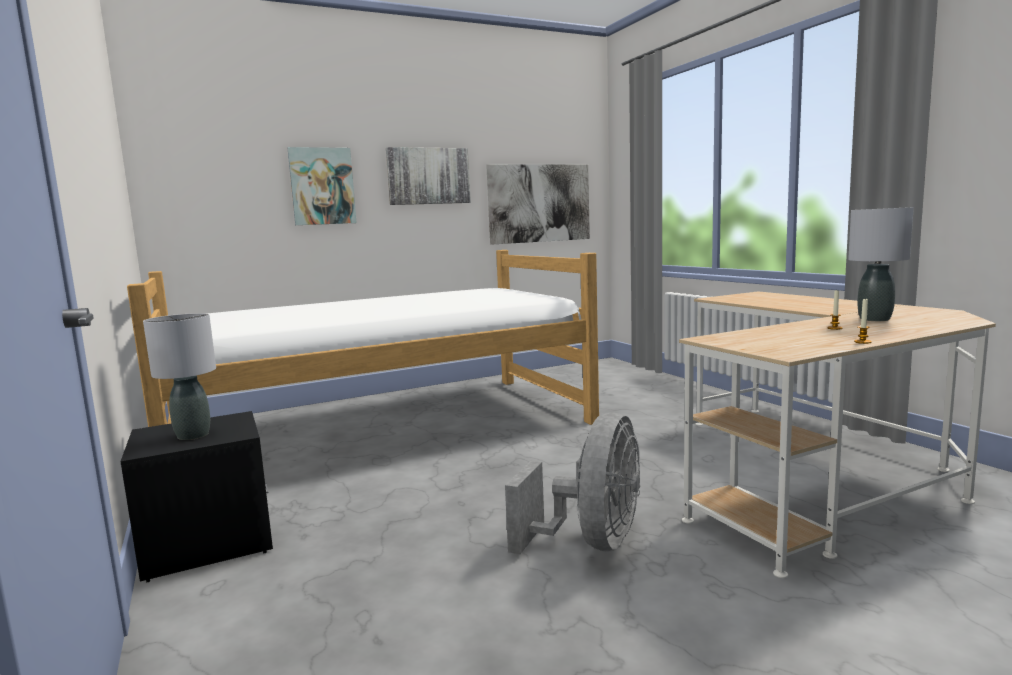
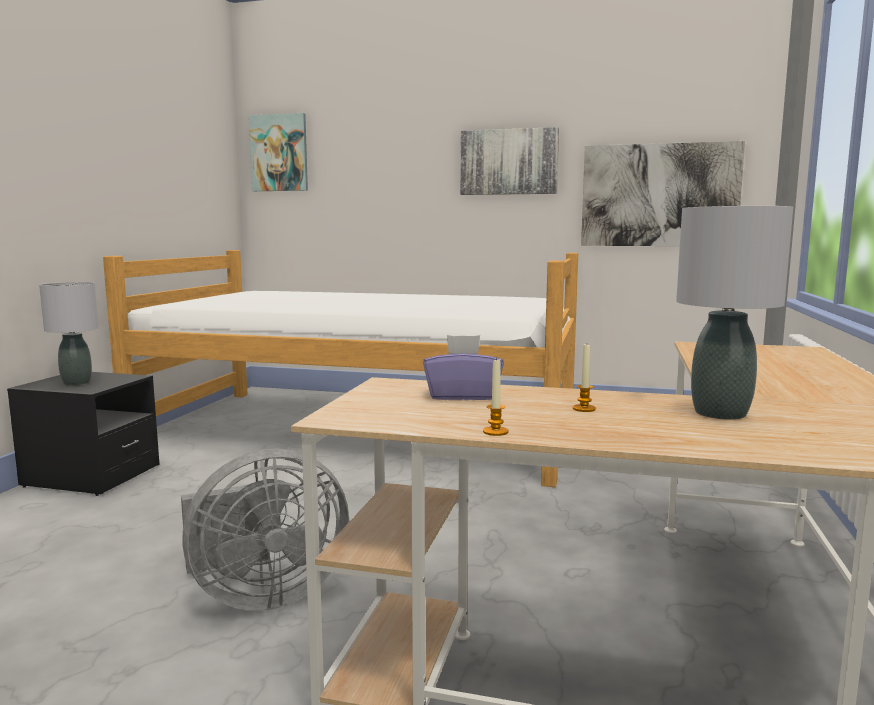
camera: 40 degrees right, 0 degrees up
(322, 186) = (394, 175): picture -> picture (279, 153)
(768, 335) = (462, 395): none -> purple tissue box

